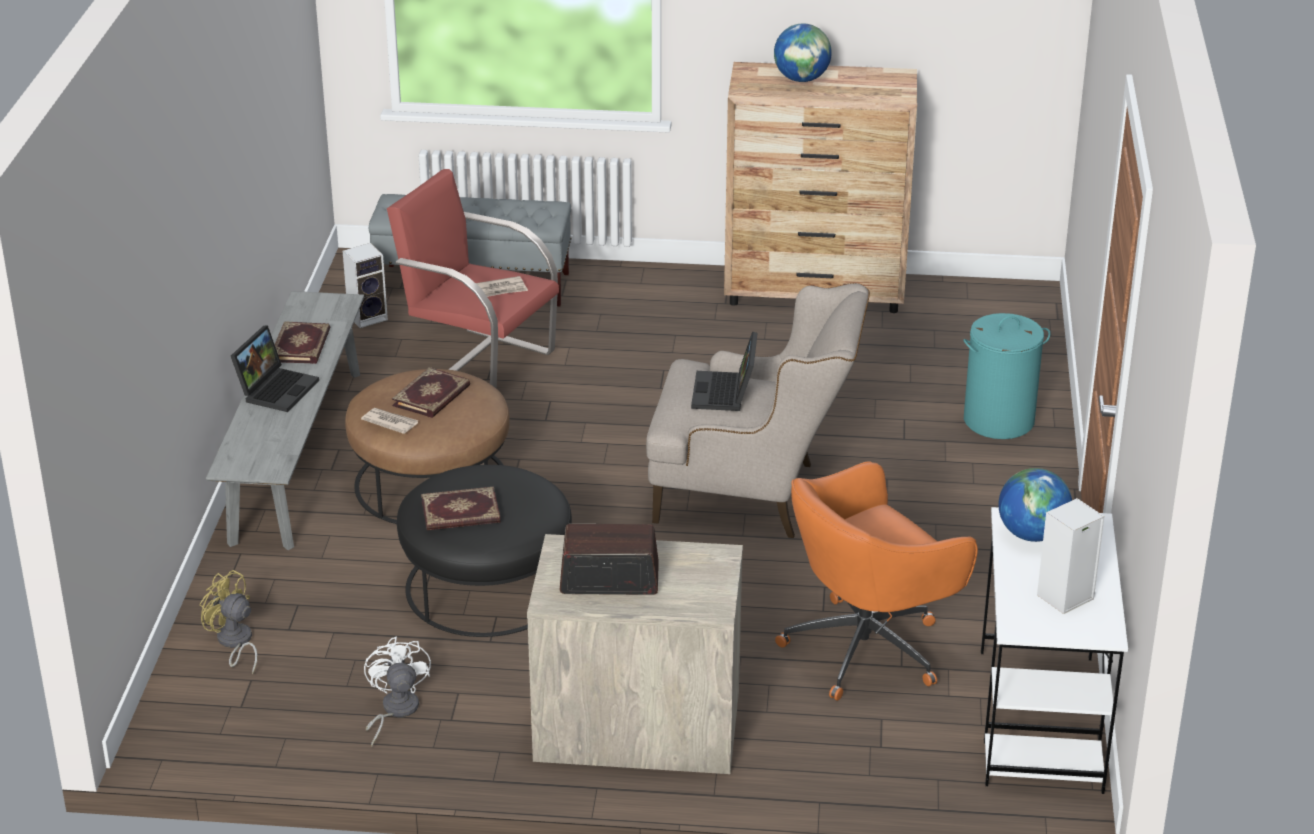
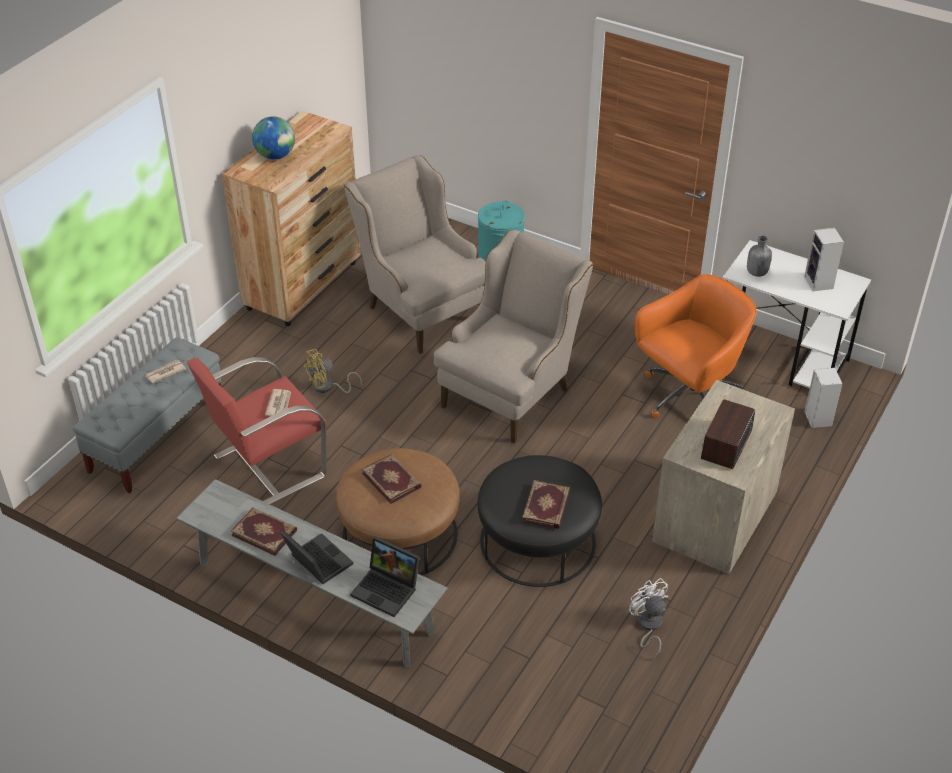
camera: 65 degrees left, 10 degrees up
(234, 643) = (530, 693): yellow fan -> yellow fan (327, 387)
(368, 317) = (153, 506): speaker -> speaker (817, 418)
(390, 422) = (411, 511): newspaper -> newspaper (165, 373)
(395, 711) = (648, 626): white fan -> white fan turned 45 degrees clockwise
(726, 394) = (501, 342): laptop -> laptop (388, 589)
(855, 383) = (421, 307): none -> beige armchair
(868, 648) = (688, 397): orange office chair -> orange office chair turned 120 degrees counterclockwise
(1032, 534) = (756, 272): globe -> grey bottle

